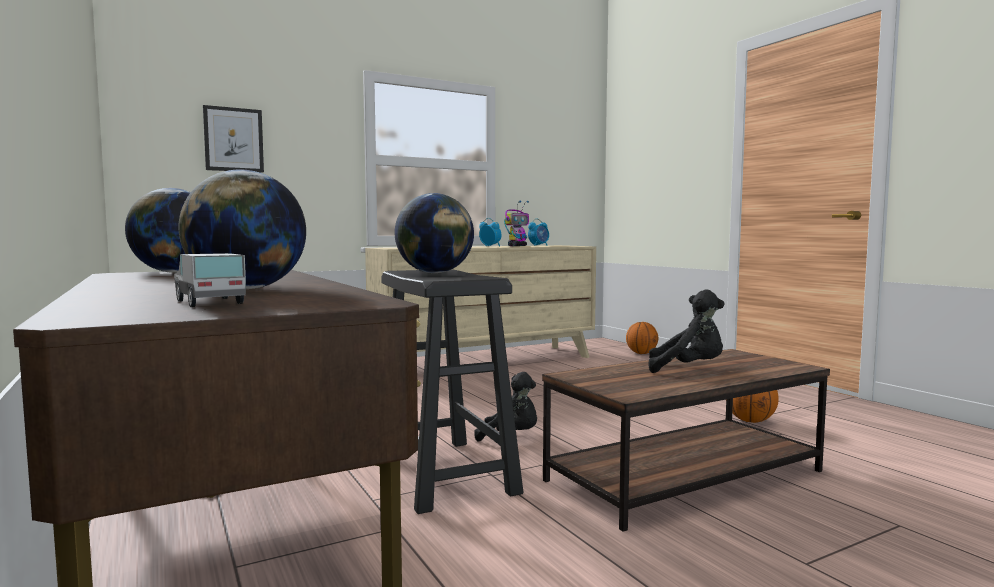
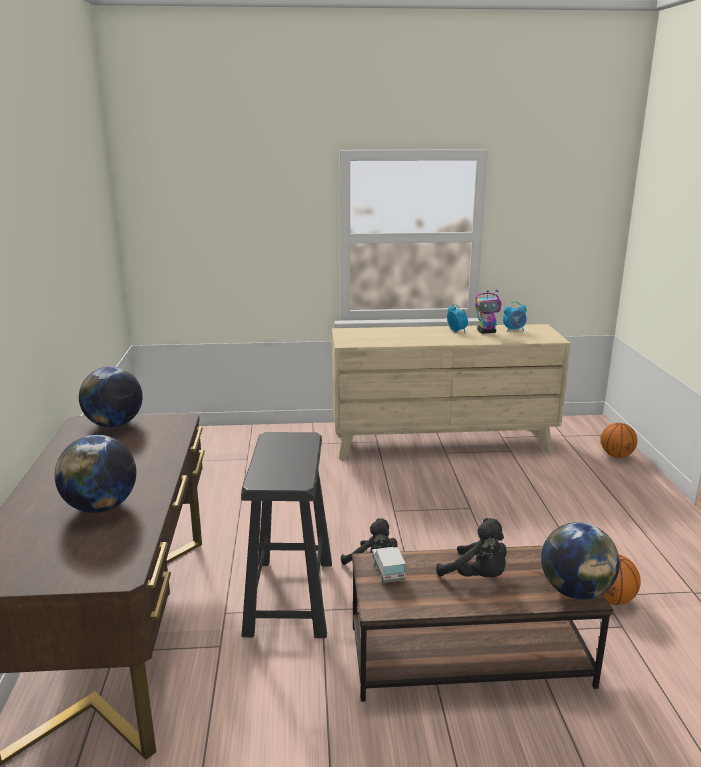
camera: 25 degrees right, 15 degrees up
(209, 302) = (49, 550): toy truck -> toy truck (388, 572)
(233, 139) = (220, 229): picture -> none
(435, 273) = (287, 451): globe -> globe (575, 591)

